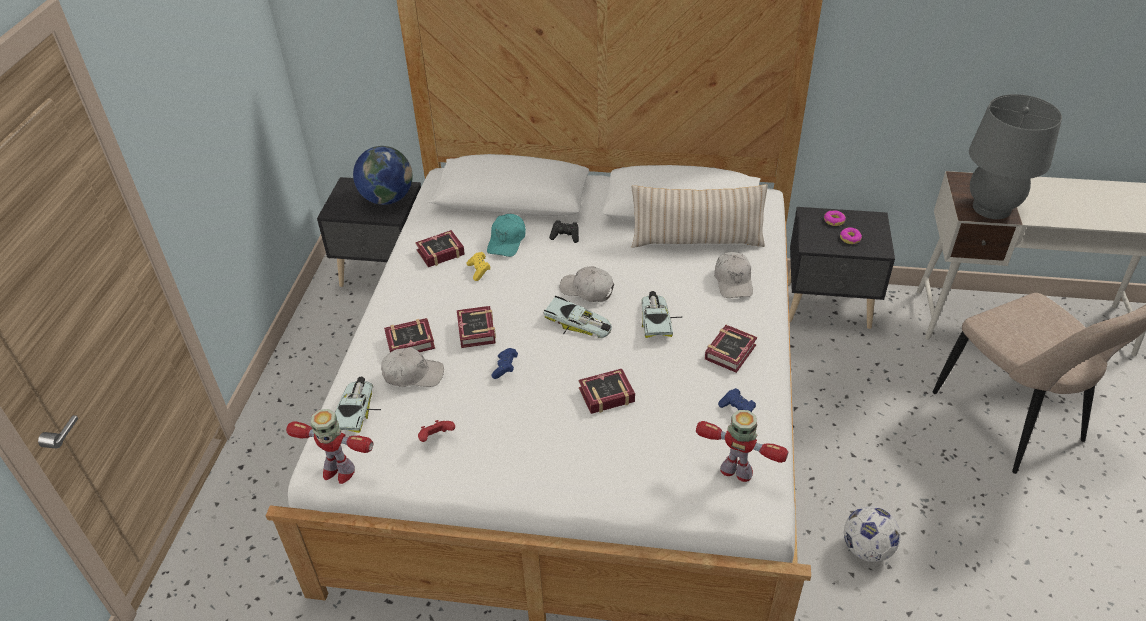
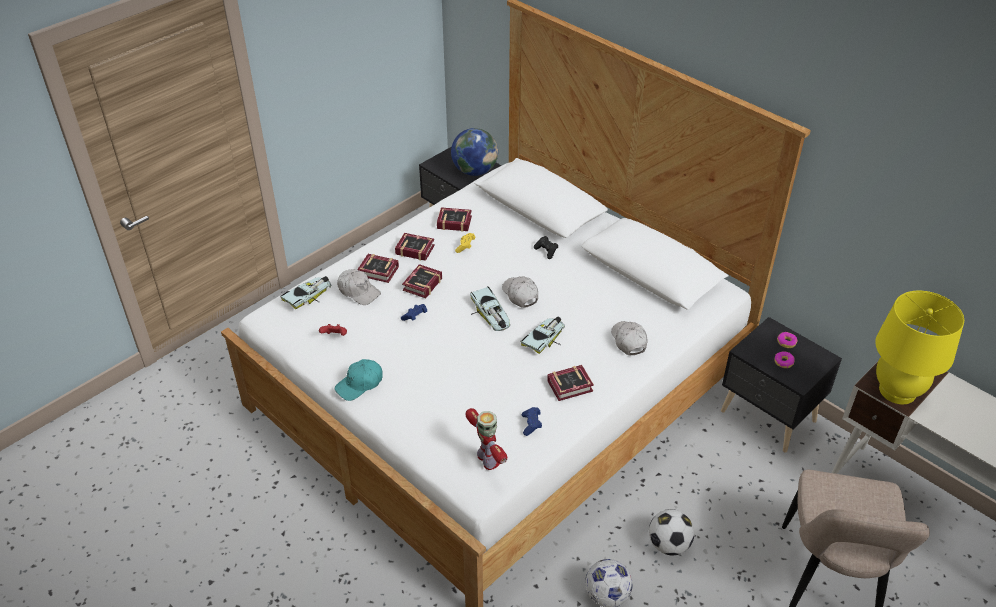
camera: 35 degrees right, 0 degrees up
(338, 471) = (268, 325): toy robot -> none
(507, 241) = (504, 235): turquoise cap -> turquoise cap (360, 384)
(604, 394) = (458, 366): book -> book (414, 249)
(696, 240) = (635, 299): beige pillow -> none
(733, 281) = (628, 341): white cap -> white cap turned 135 degrees clockwise
(867, 466) = (669, 545): none -> football
(991, 208) = (897, 391): grey table lamp -> yellow table lamp

